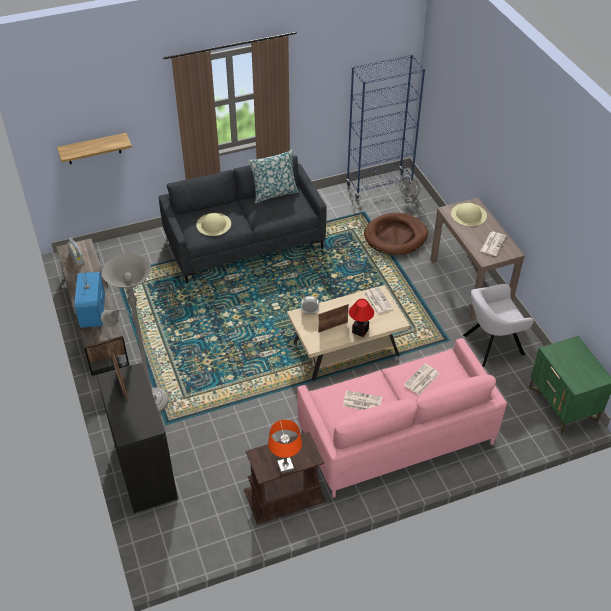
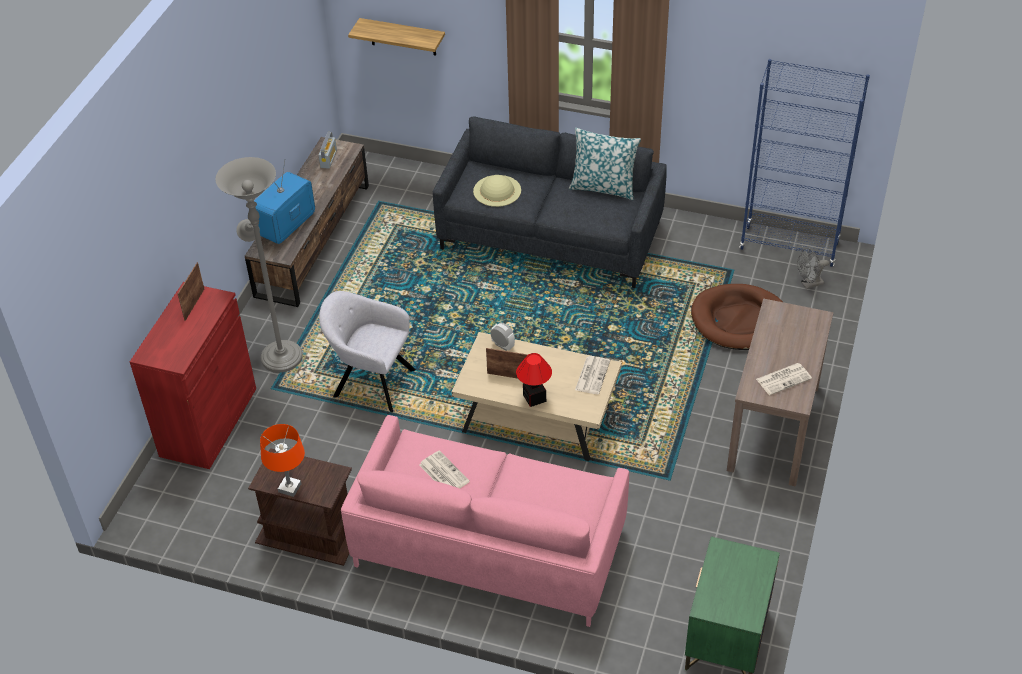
camera: 40 degrees right, 0 degrees up
(145, 470) = (208, 422): black cabinet -> red cabinet
(421, 380) = (534, 490): newspaper -> none
(469, 214) = (794, 327): beige hat -> none
(491, 345) = (715, 515): grey armchair -> grey armchair (371, 382)

